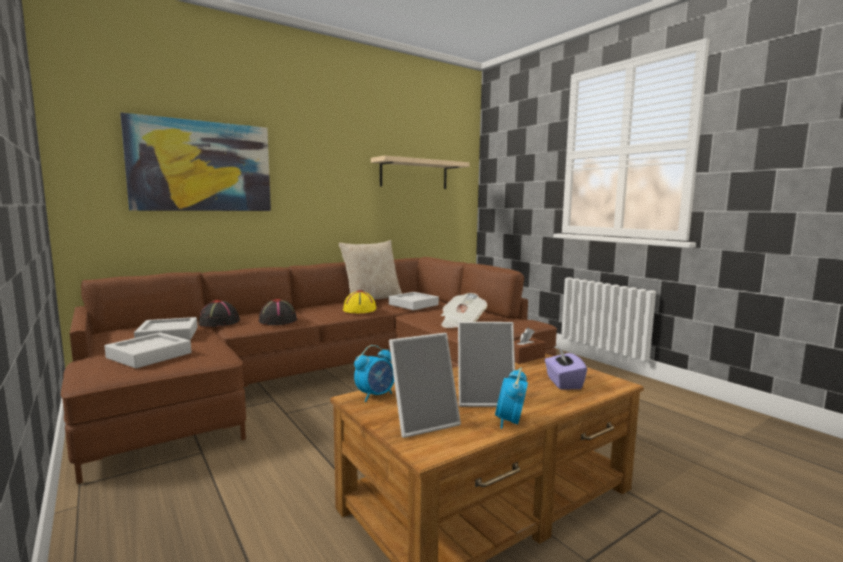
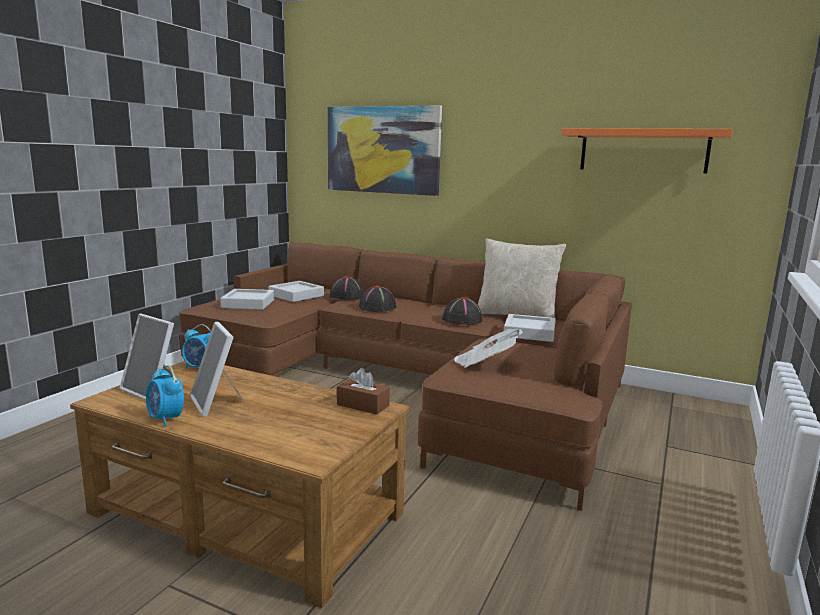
camera: 60 degrees right, 5 degrees up
(359, 310) = (461, 320): yellow hat -> black hat
(414, 174) = (643, 151): beige shelf -> orange shelf
(510, 422) = (166, 419): alarm clock -> alarm clock turned 120 degrees counterclockwise
(563, 383) = (290, 431): purple tissue box -> none

